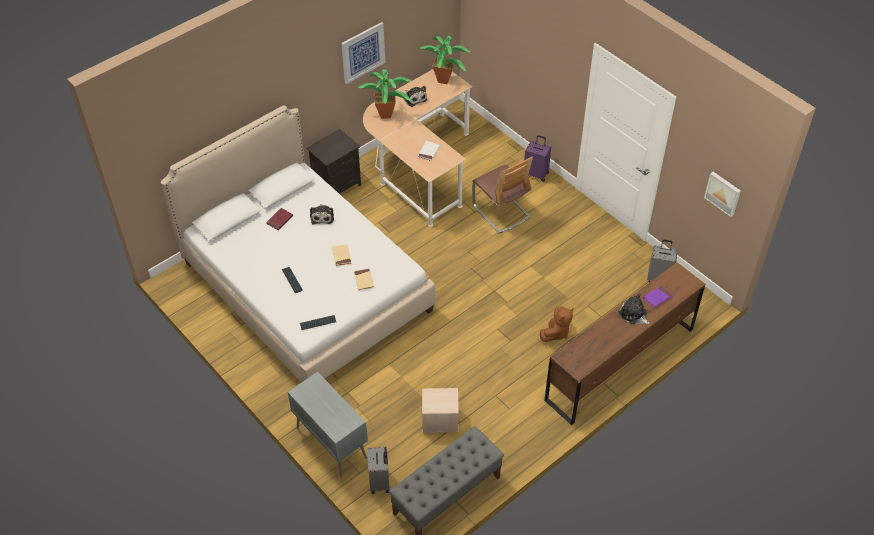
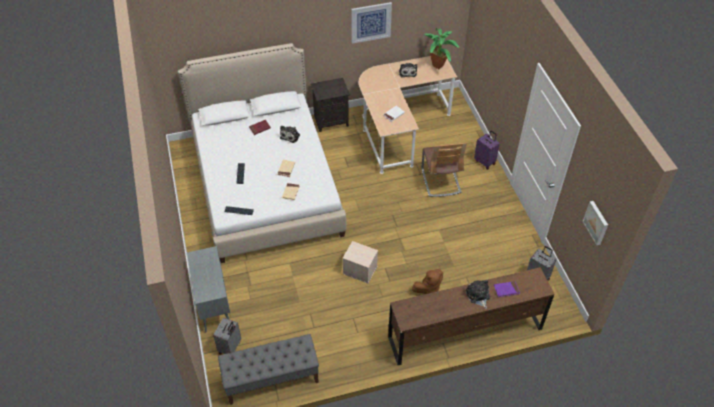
camera: 25 degrees right, 0 degrees up
(388, 115) = (380, 78): potted plant -> none
(439, 420) = (300, 319): beige storage box -> beige storage box (359, 270)

